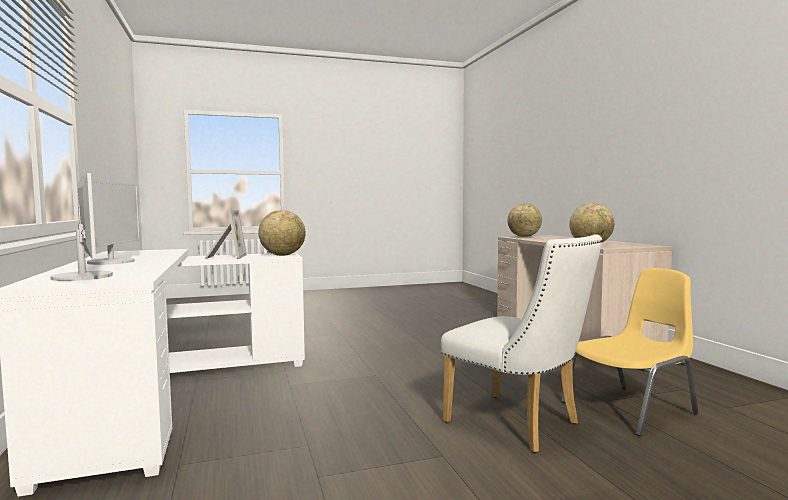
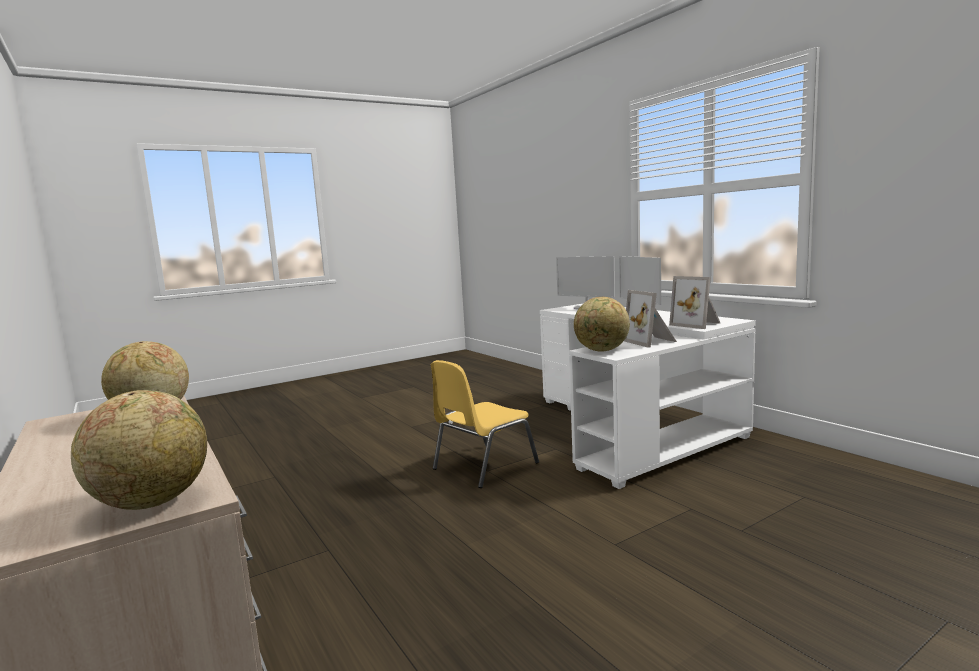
camera: 165 degrees right, 5 degrees up
(157, 251) = (697, 324): none -> picture frame
(520, 425) = (359, 447): white chair -> none
(631, 408) = (261, 472): yellow chair -> yellow chair (483, 466)

